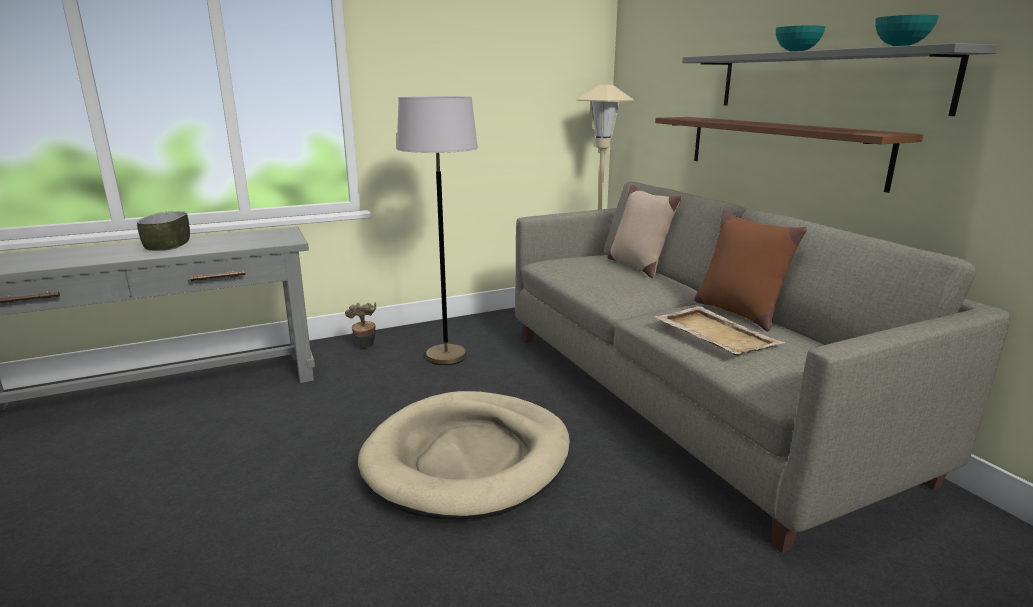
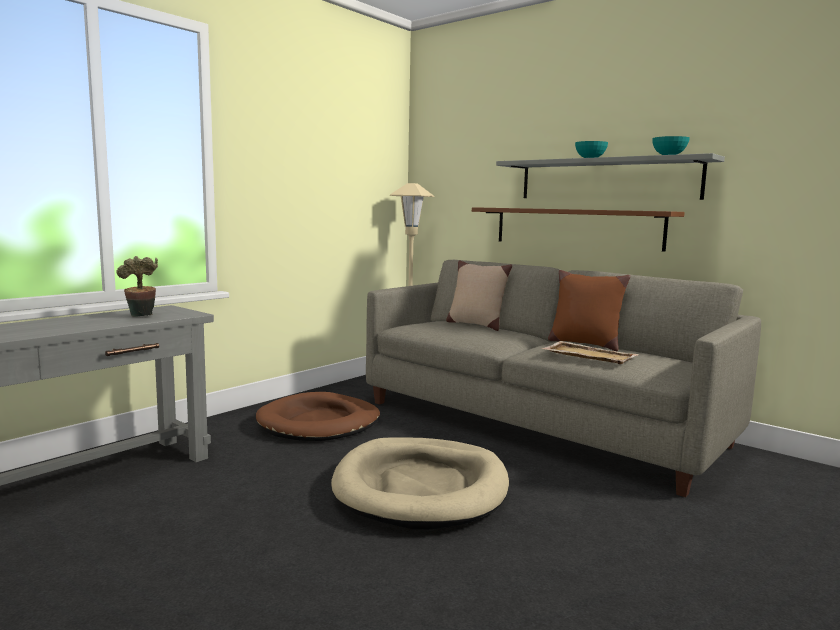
camera: 25 degrees left, 10 degrees down
(168, 245) = (61, 323): bowl -> none
(365, 346) = (230, 426): potted plant -> potted plant (141, 316)
(446, 356) = (319, 423): grey floor lamp -> brown dog bed

